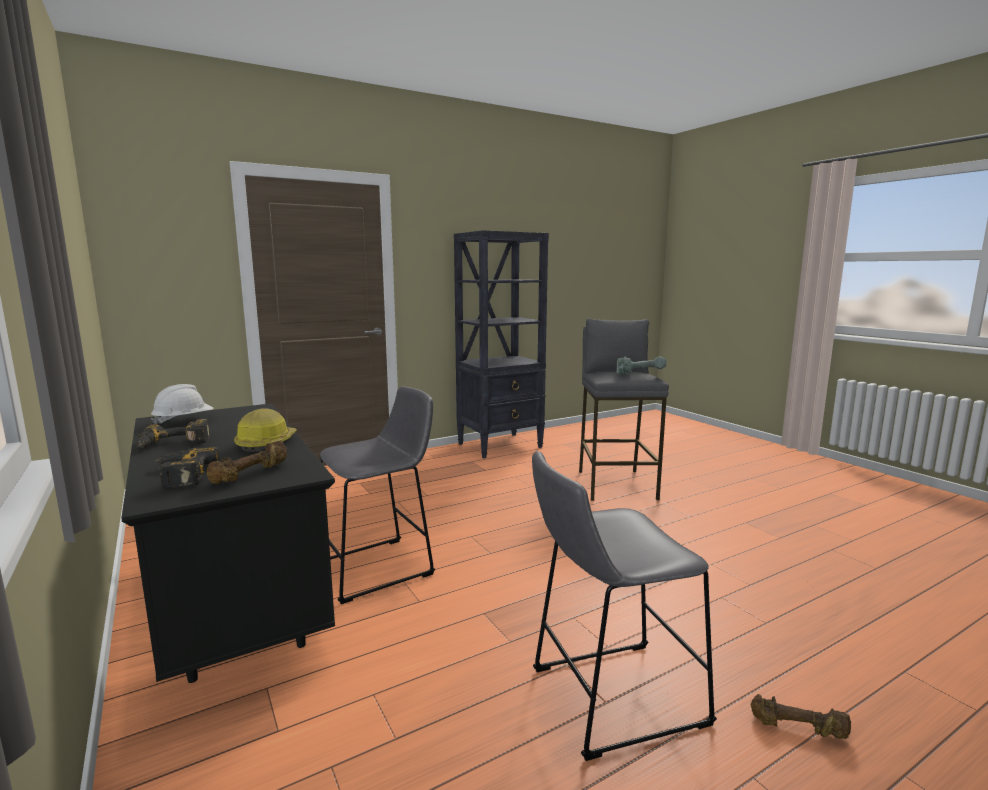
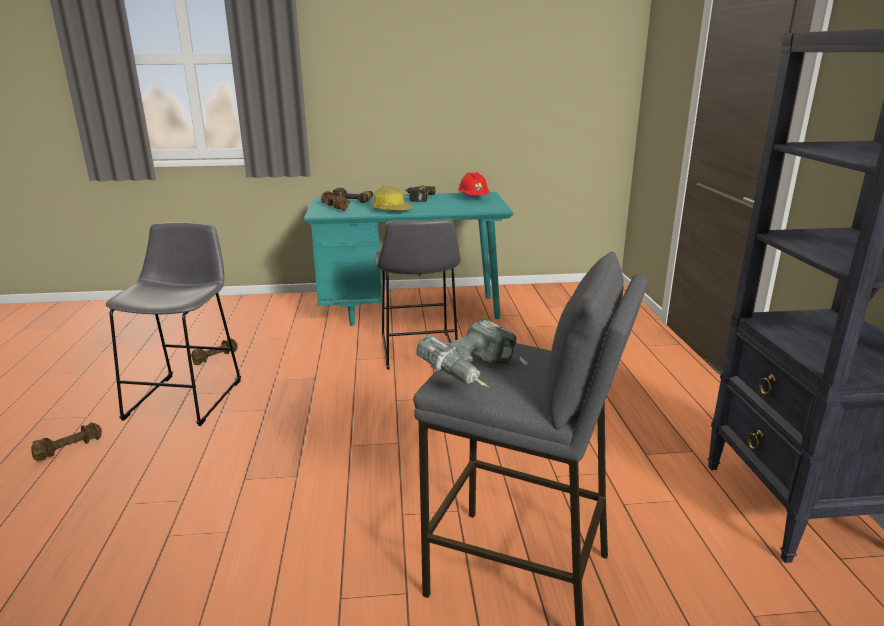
camera: 115 degrees right, 10 degrees up
(184, 421) = (473, 198): white hard hat -> red hard hat
(235, 608) = (411, 311): black desk -> turquoise desk
(492, 744) = (215, 358): none -> brown dumbbell

